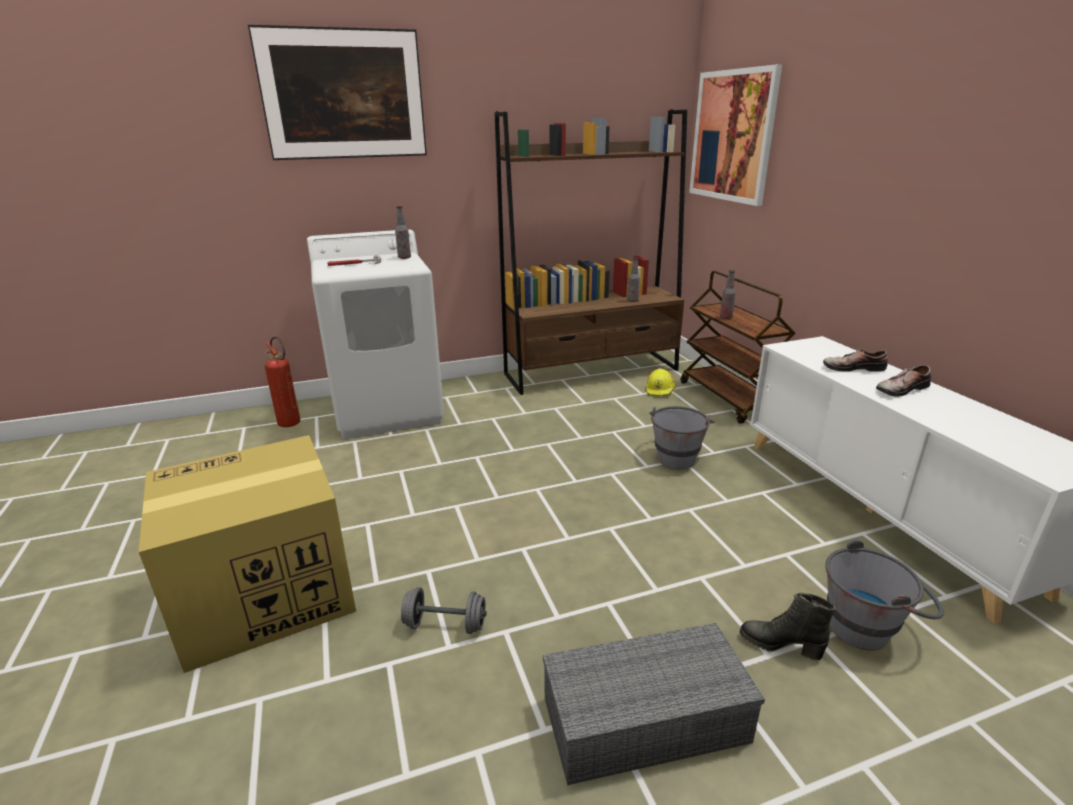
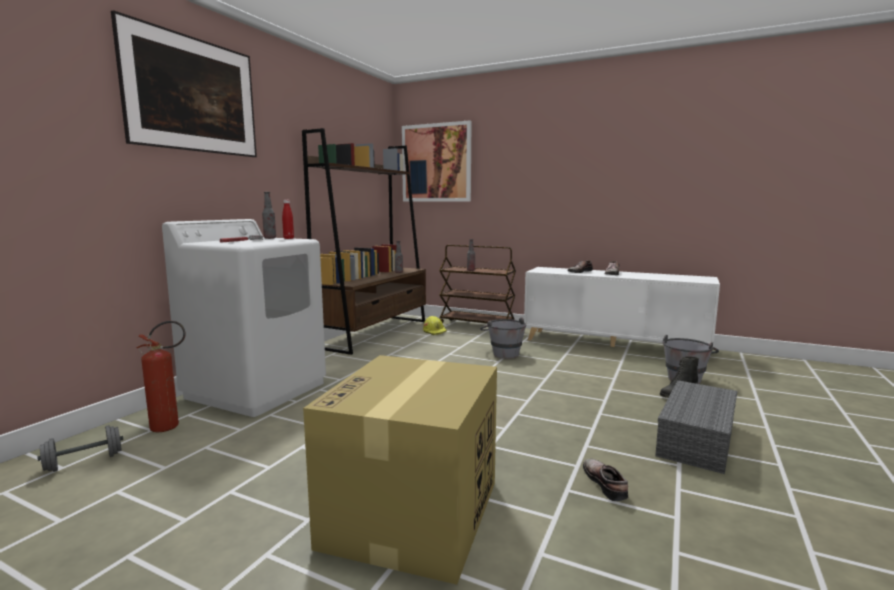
camera: 45 degrees left, 15 degrees down
(412, 262) = (288, 238): none -> red bottle
(429, 686) = (606, 484): none -> shoe
(445, 625) = (555, 459): grey dumbbell -> grey dumbbell (84, 462)

